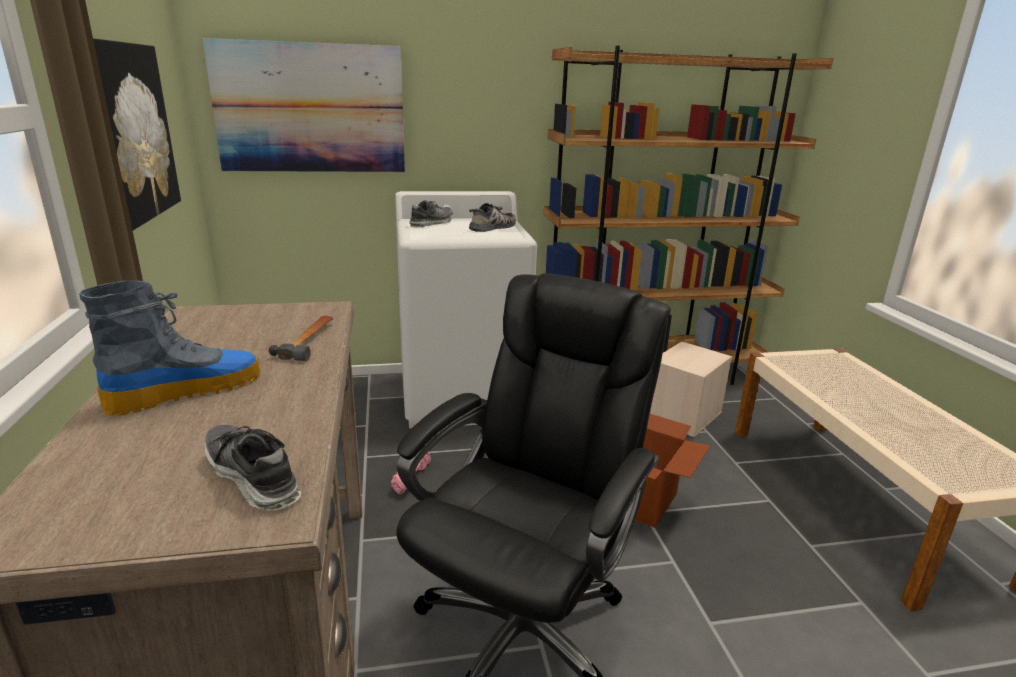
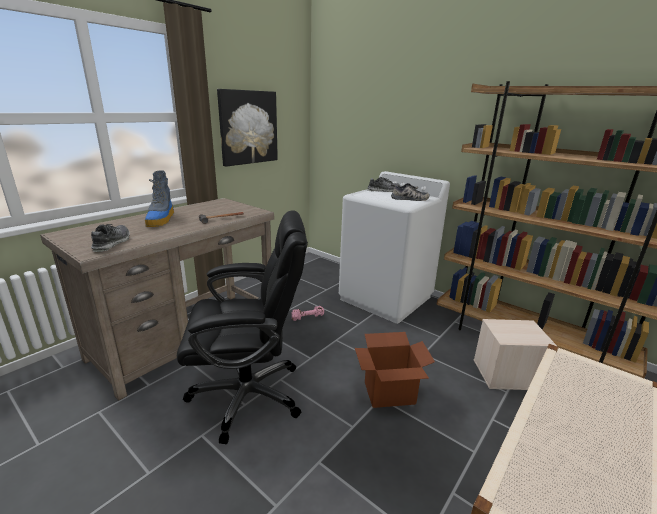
camera: 50 degrees right, 0 degrees up
(187, 391) = (161, 219): boot -> boot turned 75 degrees clockwise
(310, 109) = (354, 122): picture -> none

